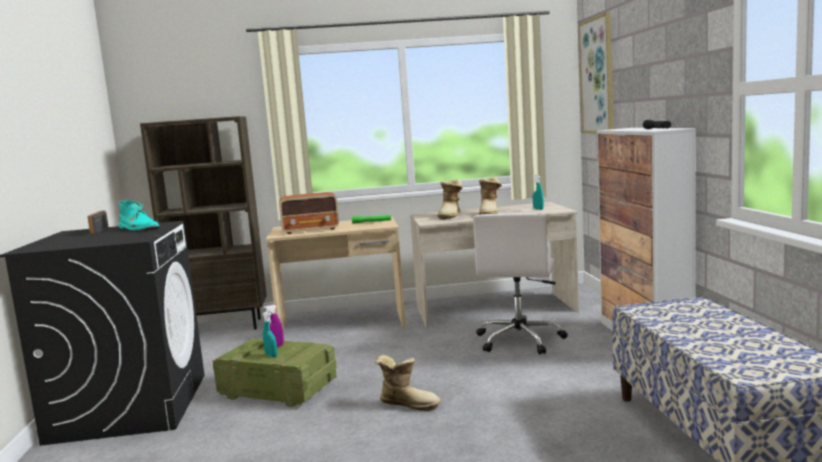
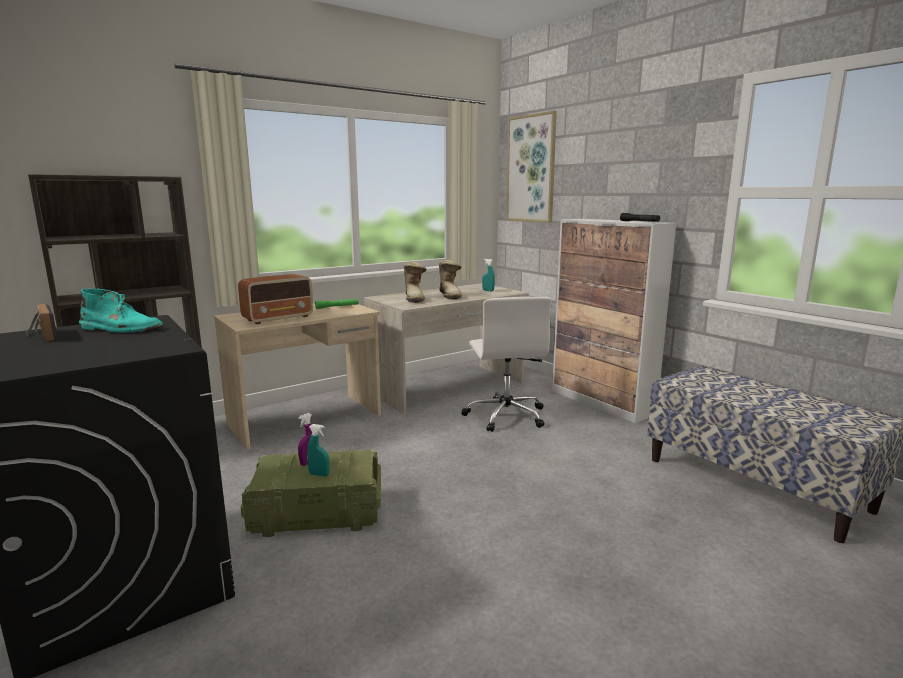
camera: 30 degrees left, 5 degrees up
(408, 403) = (482, 500): boot -> none

